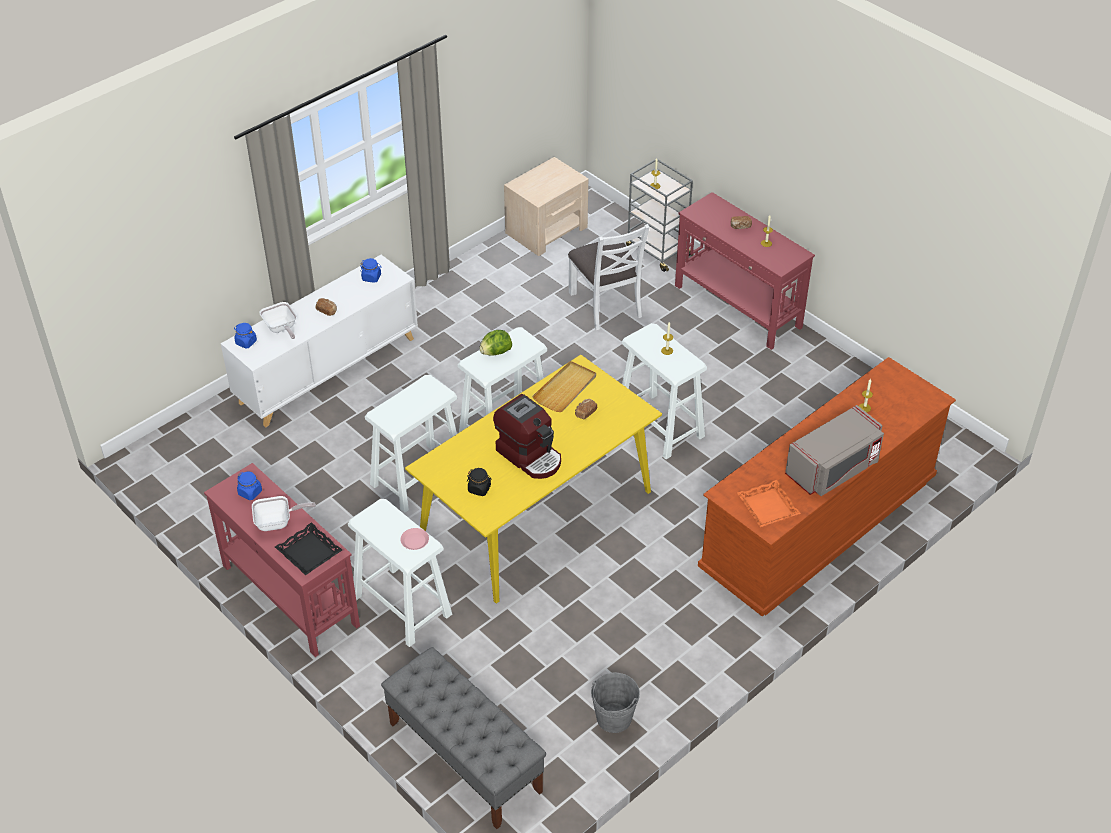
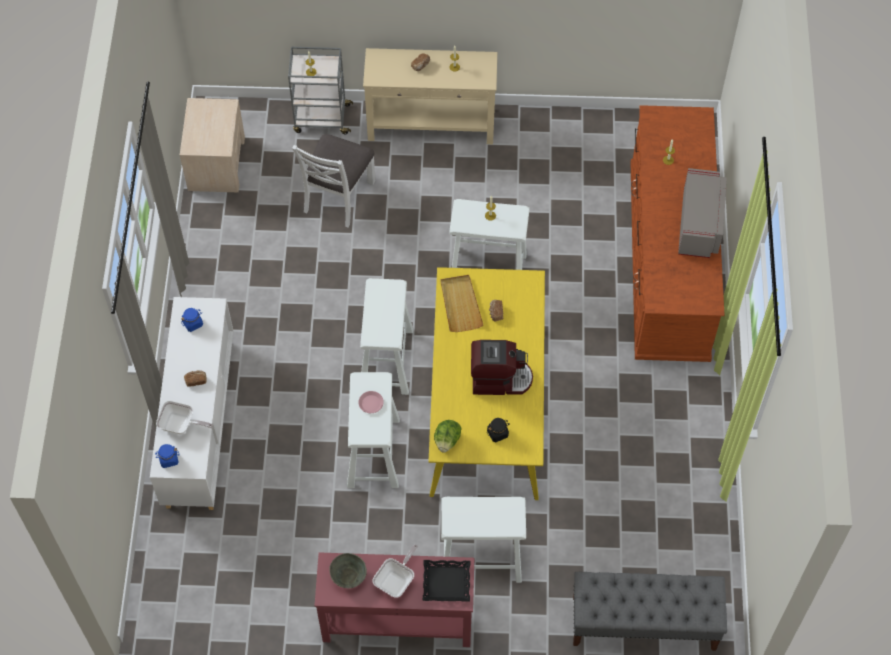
camera: 45 degrees left, 15 degrees up
(250, 492) = (348, 576): blue jar -> grey bowl
(415, 541) = (504, 510): pink plate -> pink plate (371, 403)
(496, 352) = (377, 314): lettuce -> lettuce (447, 440)
(606, 304) = (338, 196): white chair -> white chair turned 90 degrees clockwise
(614, 718) = (698, 512): grey bucket -> none
(737, 307) = (432, 125): red console table -> beige console table
(767, 507) = (693, 289): orange tray -> none

